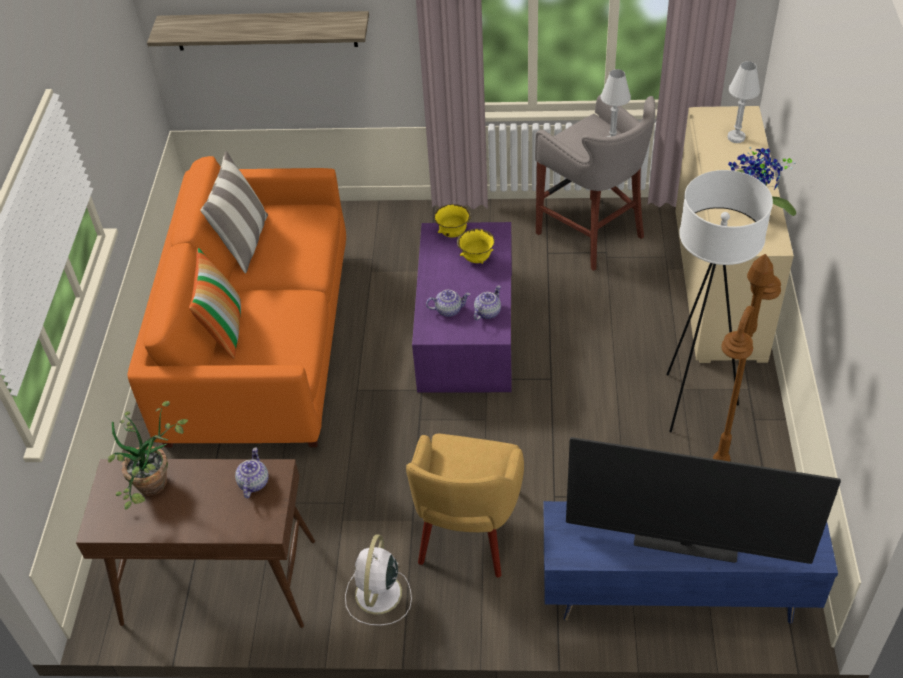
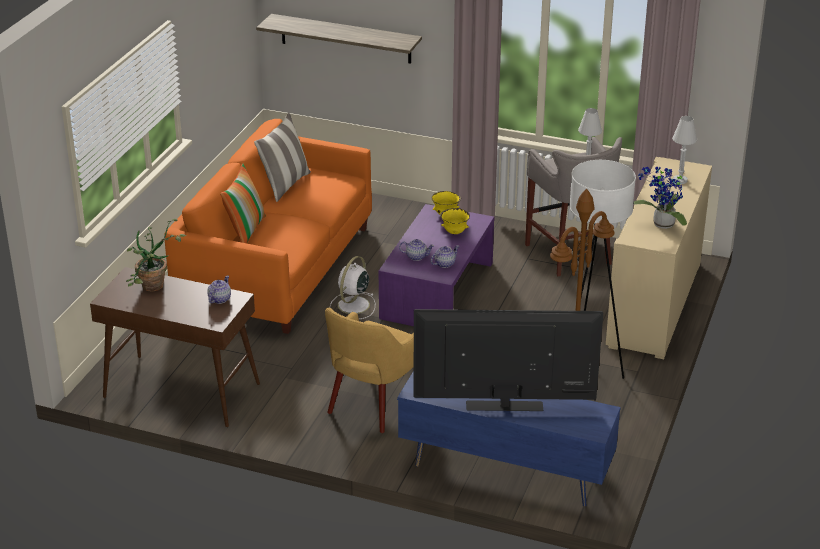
camera: 15 degrees right, 15 degrees down
(378, 595) = (289, 423): white fan -> white fan (353, 306)
(685, 546) = (504, 406): television -> television turned 150 degrees clockwise

